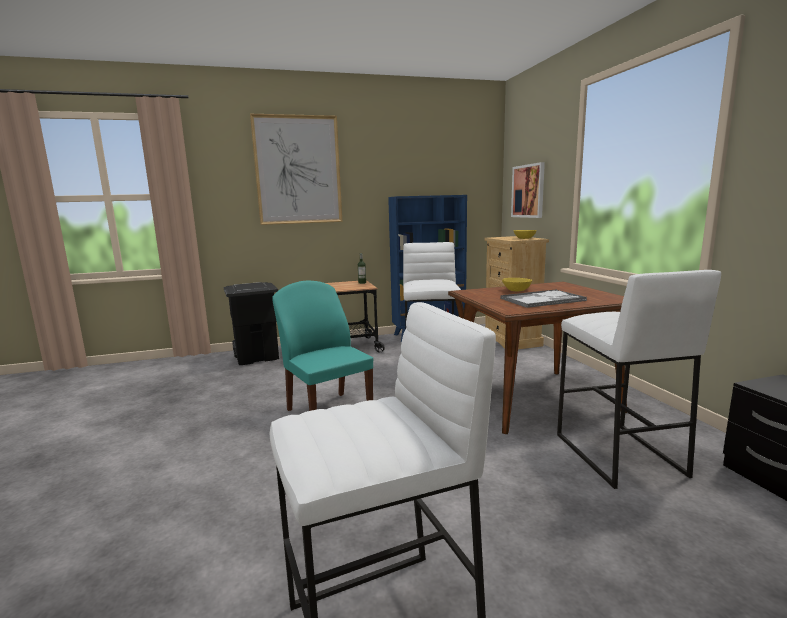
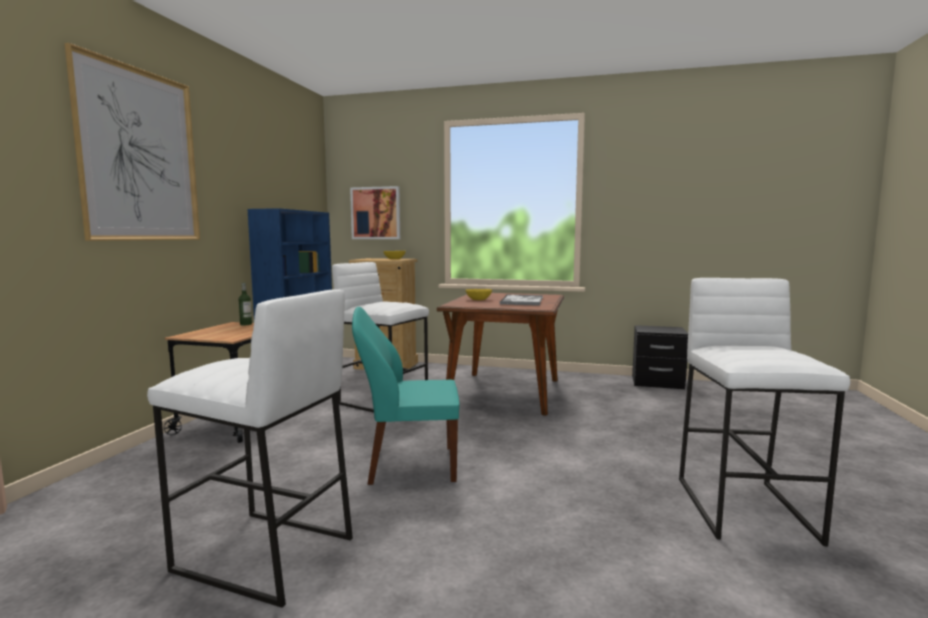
camera: 60 degrees left, 5 degrees down
(257, 357) = (130, 475): black trash can -> none
(617, 454) = (603, 399): white stool -> white stool (263, 555)

